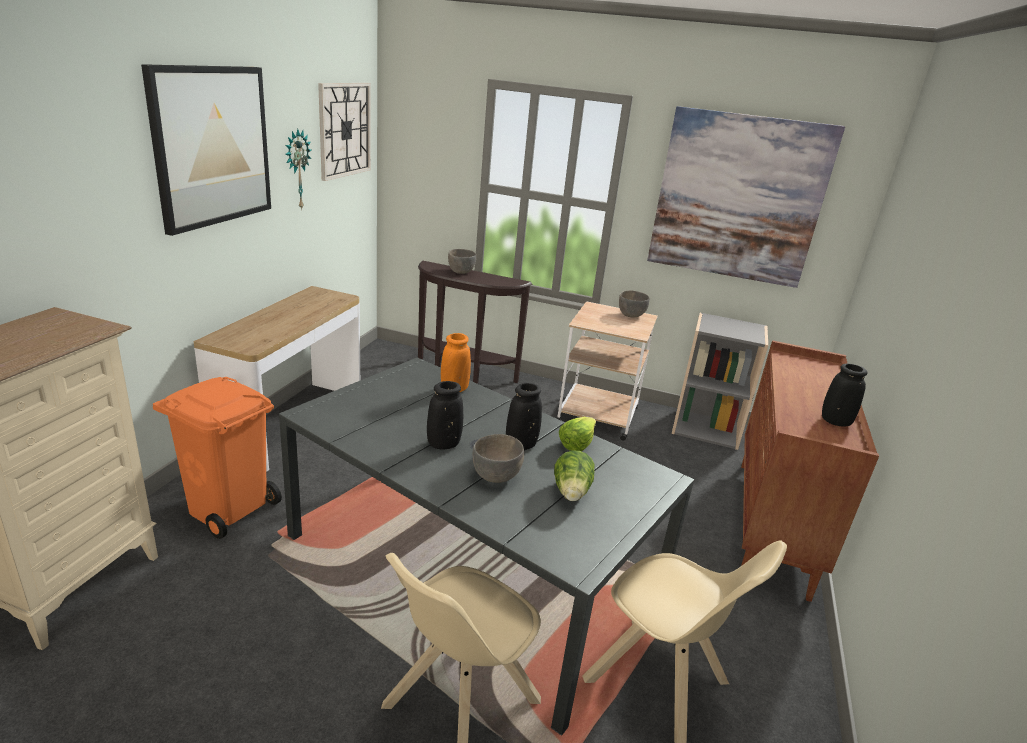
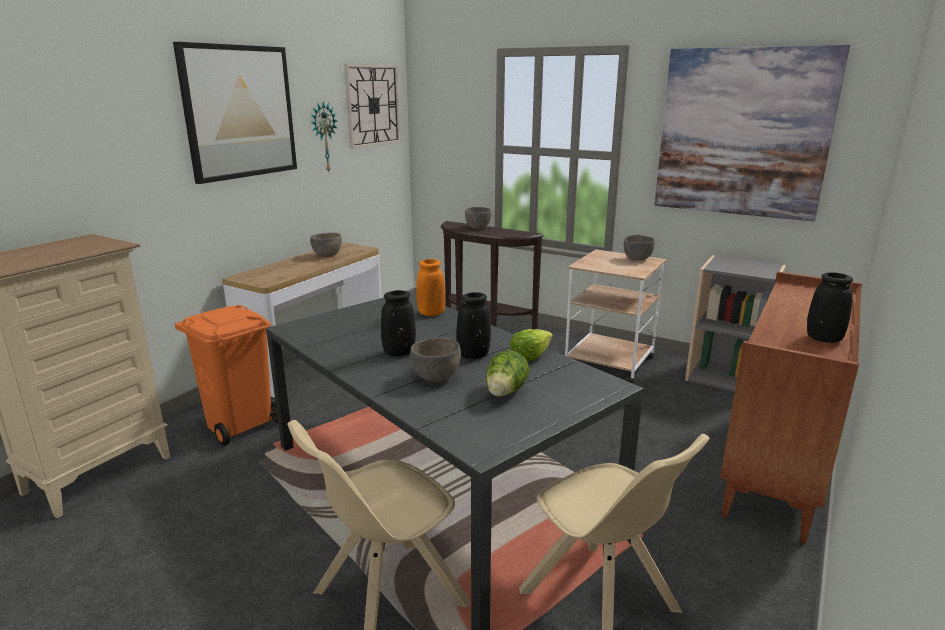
camera: 15 degrees right, 5 degrees down
(305, 307) = (327, 256): none -> grey bowl

